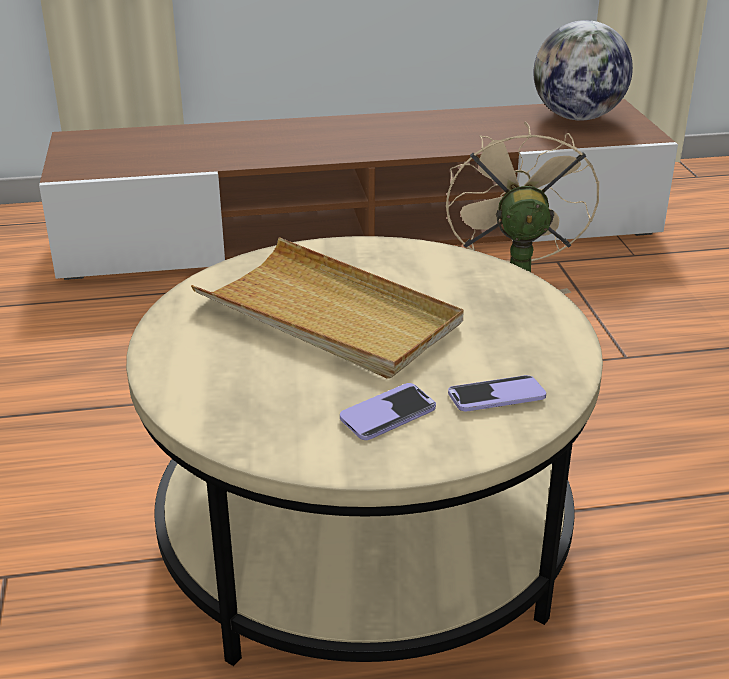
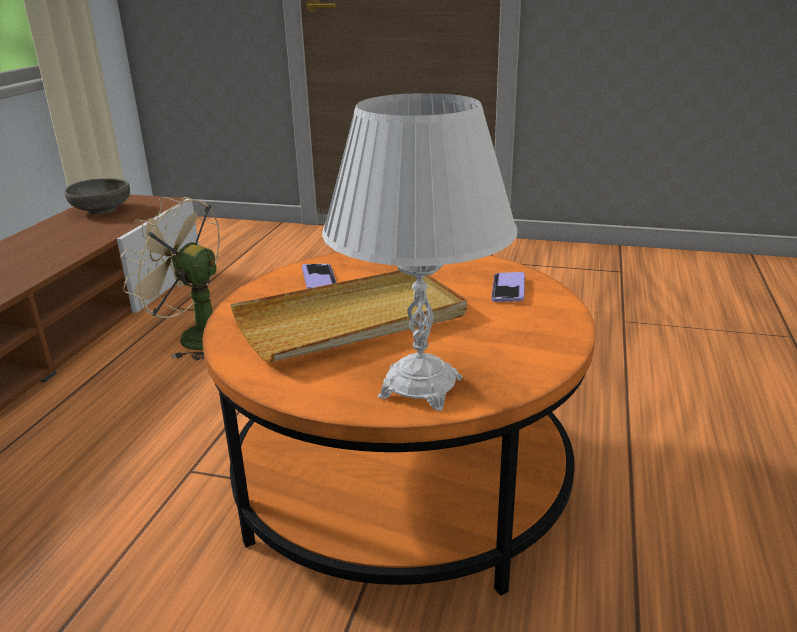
camera: 65 degrees left, 5 degrees down
(209, 388) = (420, 387): none -> white table lamp
(364, 532) = (402, 481): beige coffee table -> orange coffee table
(388, 414) = (507, 325): phone -> phone (319, 279)
(577, 117) = (102, 210): globe -> grey bowl

